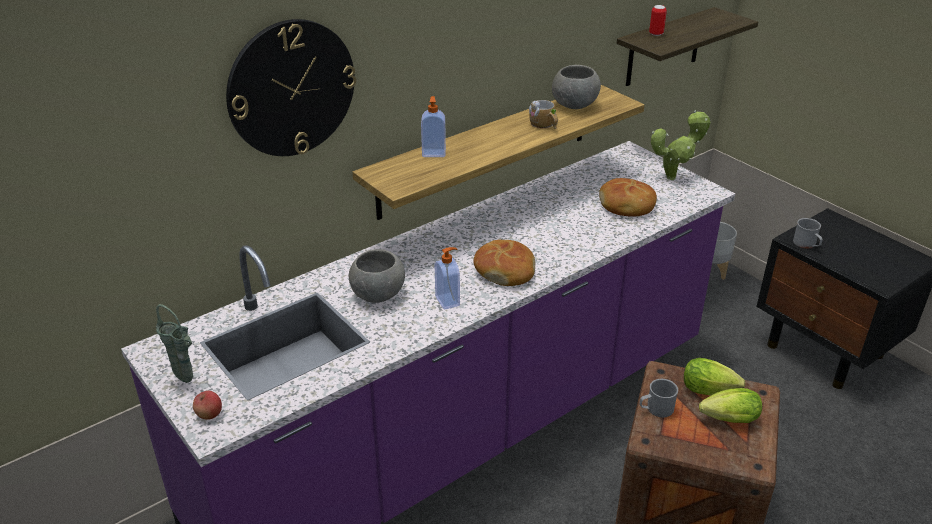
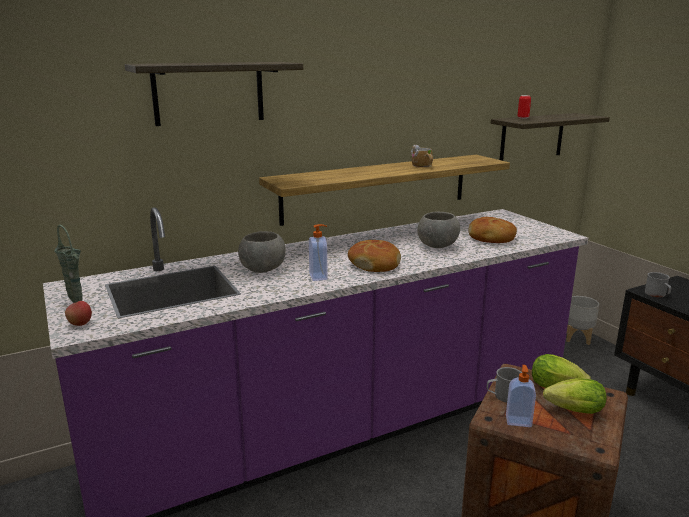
camera: 10 degrees right, 15 degrees down
(291, 88) = (209, 93): wall clock -> shelf
(434, 153) = (328, 173): soap dispenser -> soap dispenser (518, 420)
(575, 105) = (452, 160): grey bowl -> grey bowl (438, 246)
(674, 177) = (536, 227): potted plant -> none

